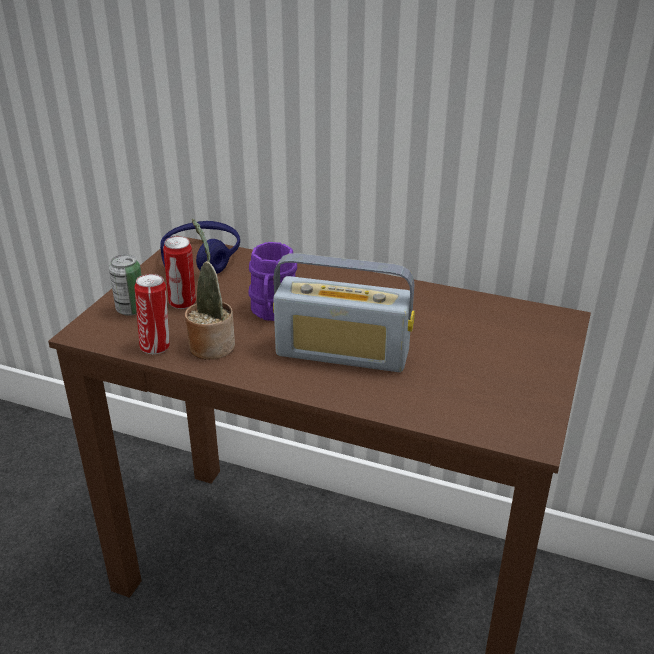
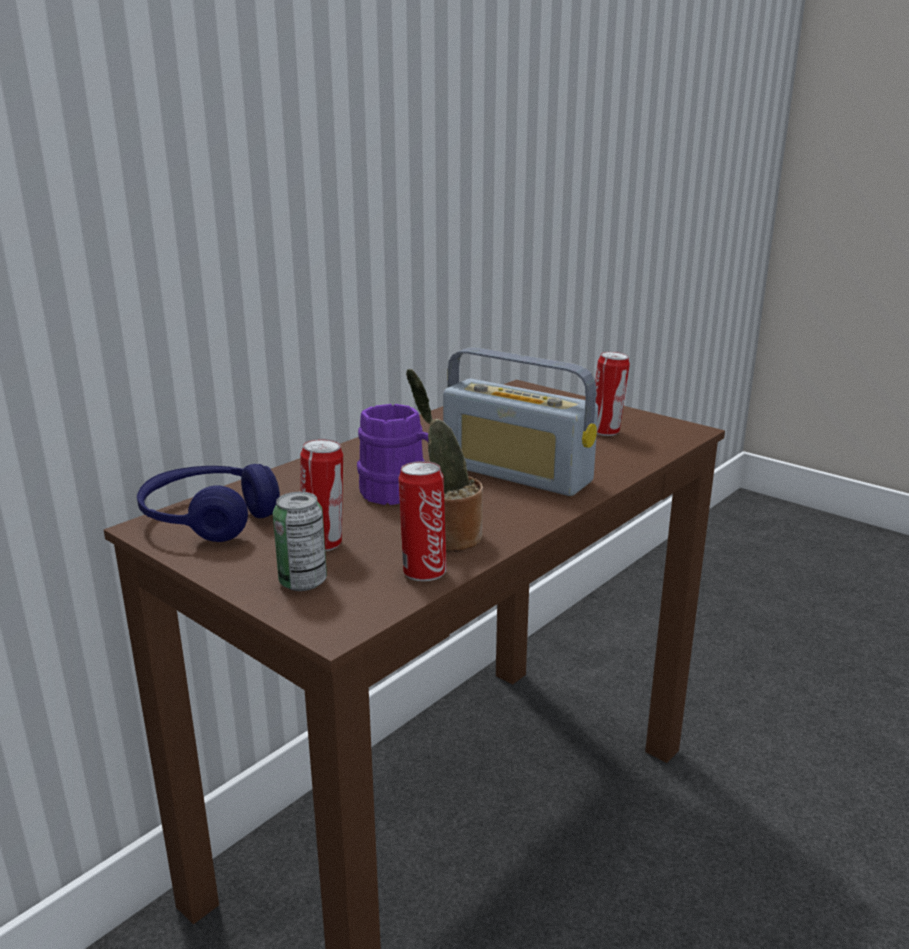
camera: 70 degrees left, 10 degrees down
(342, 353) = (517, 473): radio -> radio turned 90 degrees clockwise
(481, 385) = (606, 431): none -> can

